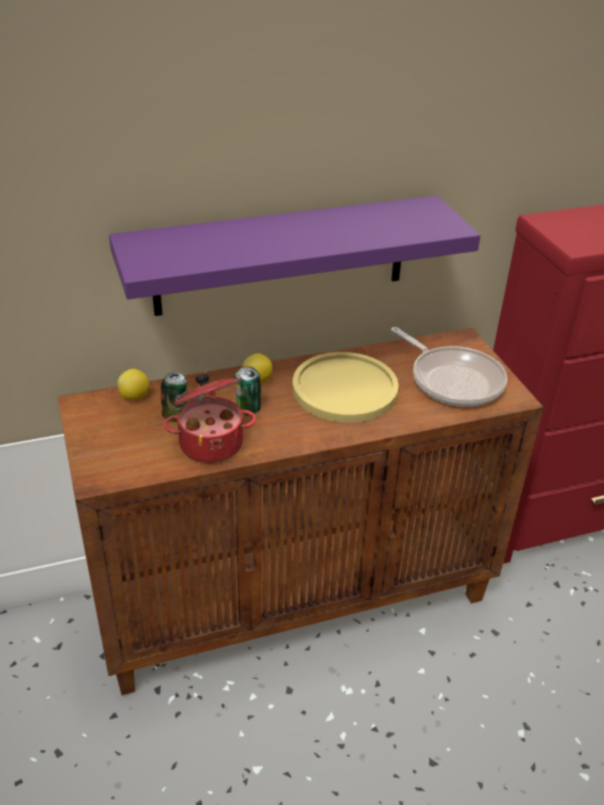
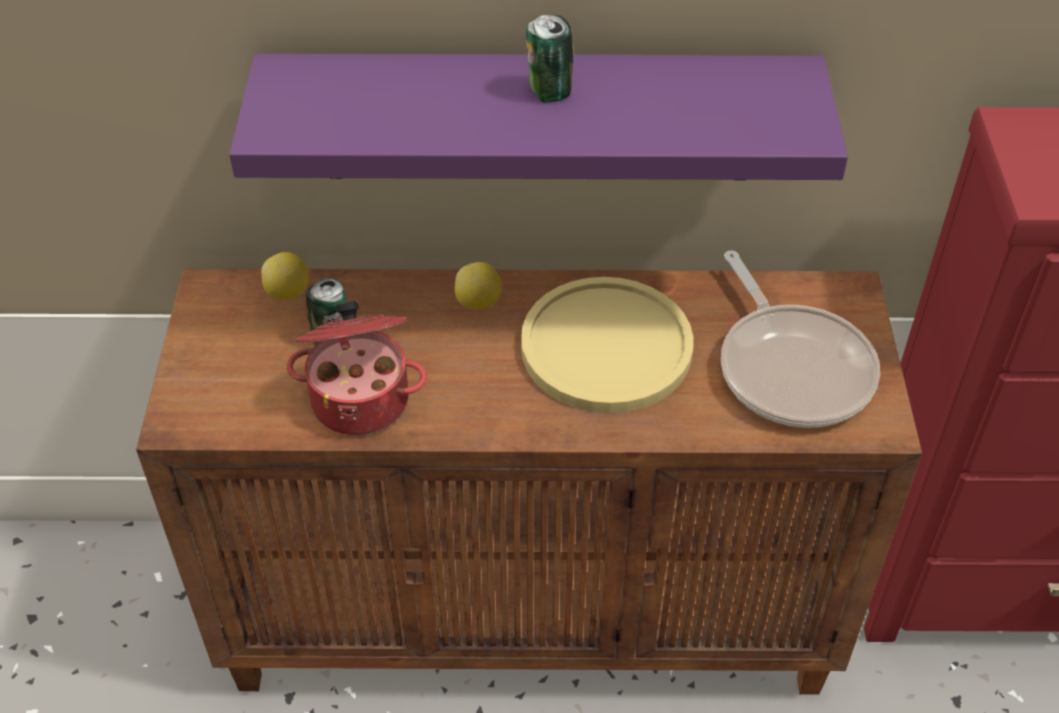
camera: 20 degrees right, 10 degrees up
(248, 409) = (441, 351): can -> can (549, 92)

